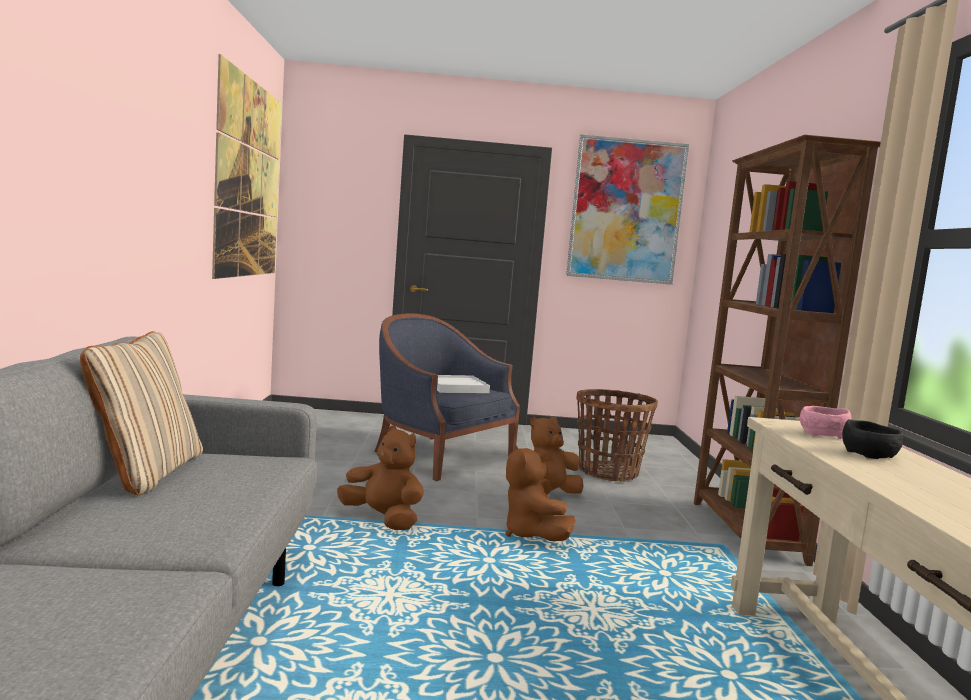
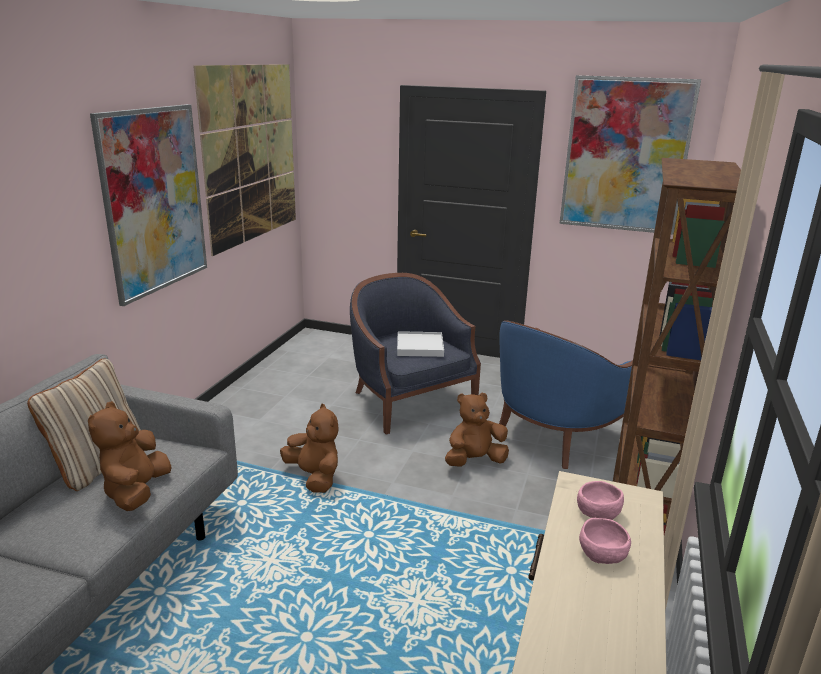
camera: 20 degrees right, 15 degrees up
(175, 184) = (154, 201): none -> picture
(531, 535) = (425, 508): brown plush toy -> brown plush toy (136, 492)
(608, 472) = (554, 434): basket -> blue armchair
(870, 455) = (603, 554): black bowl -> pink bowl

